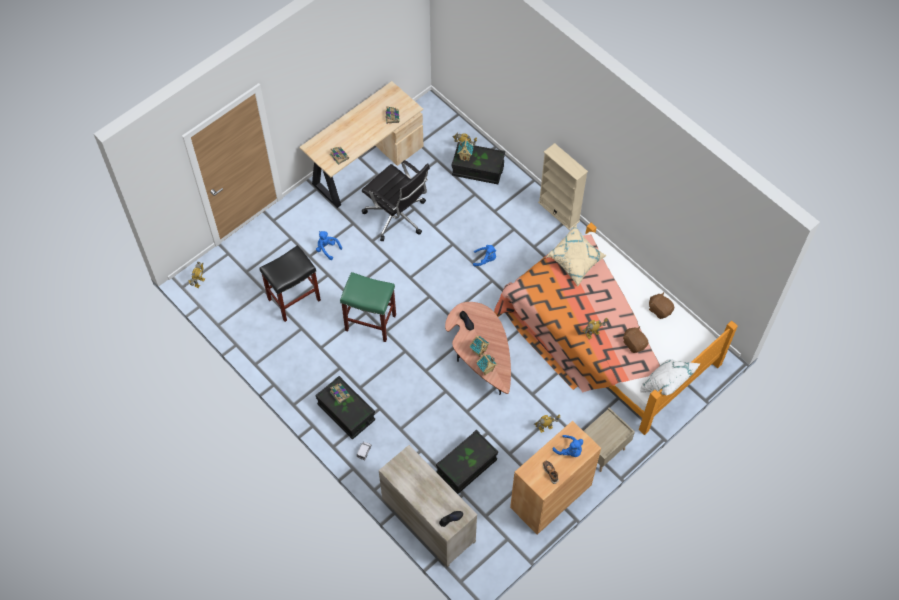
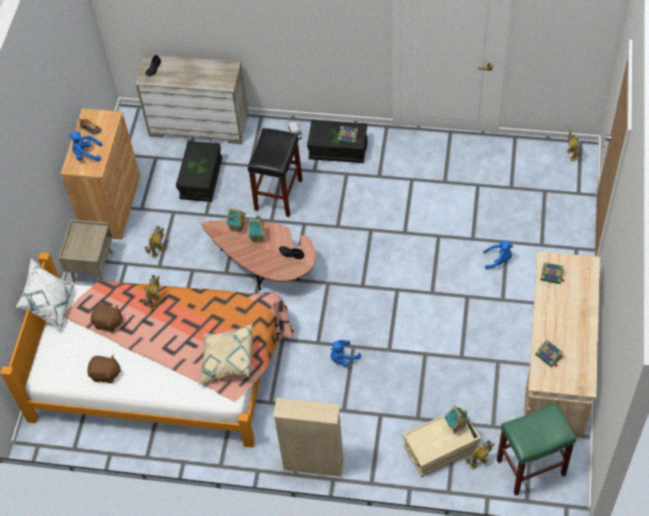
camera: 145 degrees right, 5 degrees down
(294, 299) = (477, 199): black stool -> black stool (278, 195)
(371, 322) = (390, 228): green stool -> green stool (530, 468)
(397, 217) = (468, 336): black office chair -> none
(478, 169) = (440, 448): black storage box -> beige storage box

